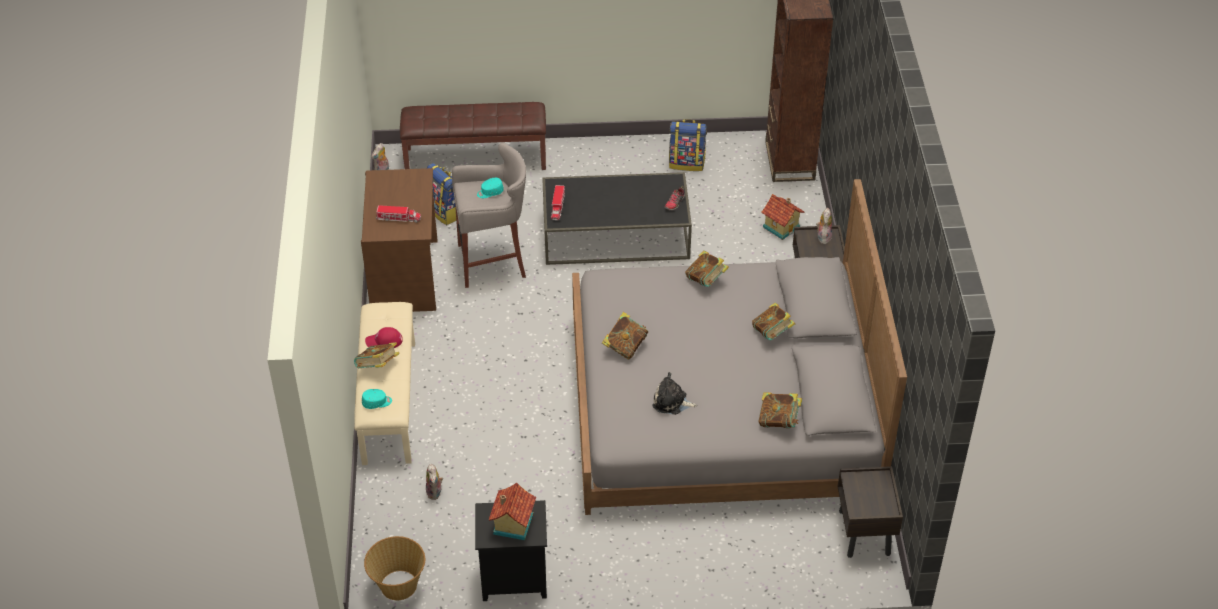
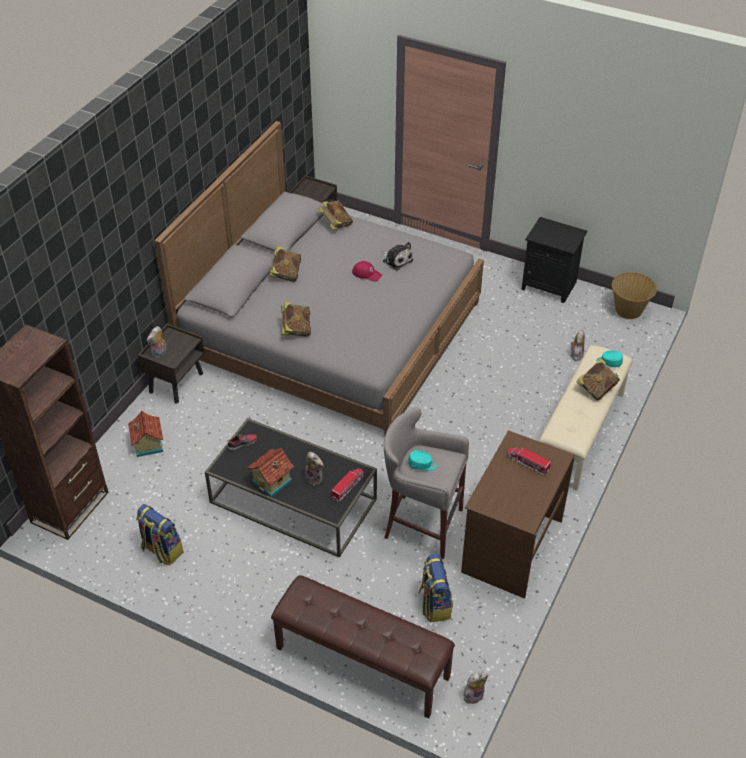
camera: 150 degrees left, 0 degrees up
(384, 341) = (581, 408): red cap -> red cap (367, 273)
(512, 524) = (555, 234): toy house -> toy house (273, 482)
(590, 202) = (315, 478): none -> plush toy
(625, 346) = (399, 307): book -> none

